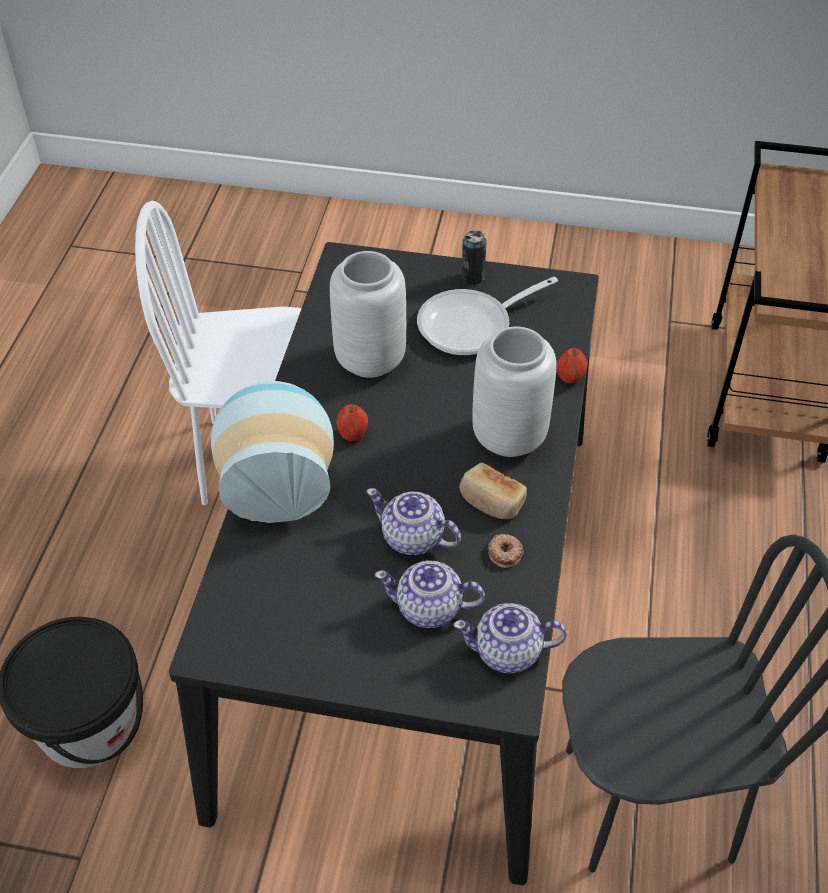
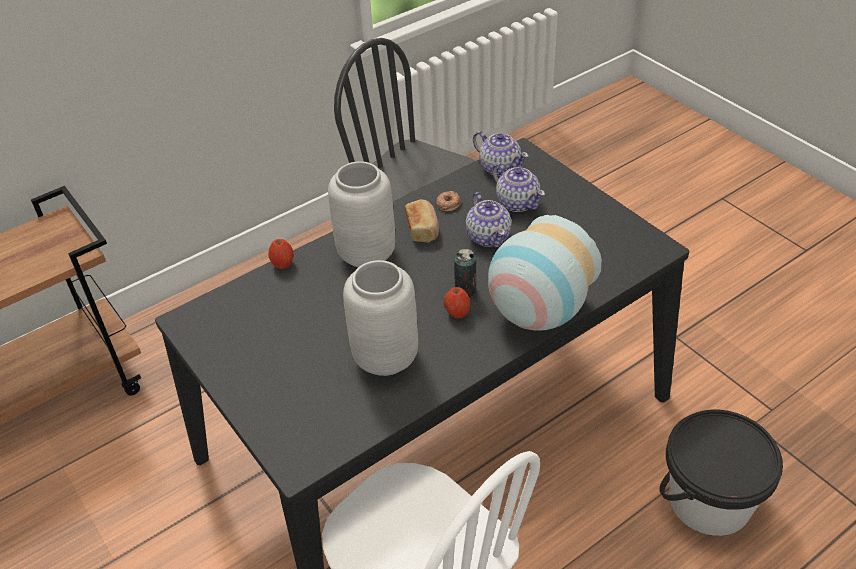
camera: 135 degrees left, 5 degrees down
(472, 325) = (287, 337): frying pan -> none
(473, 277) = (232, 375): can -> can (465, 290)

